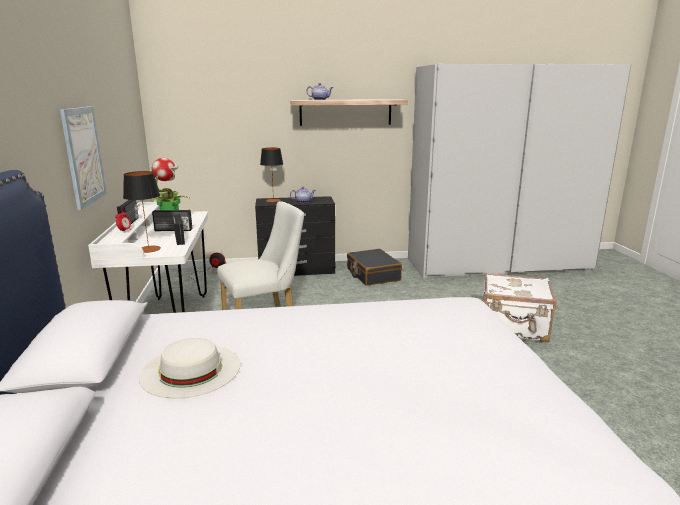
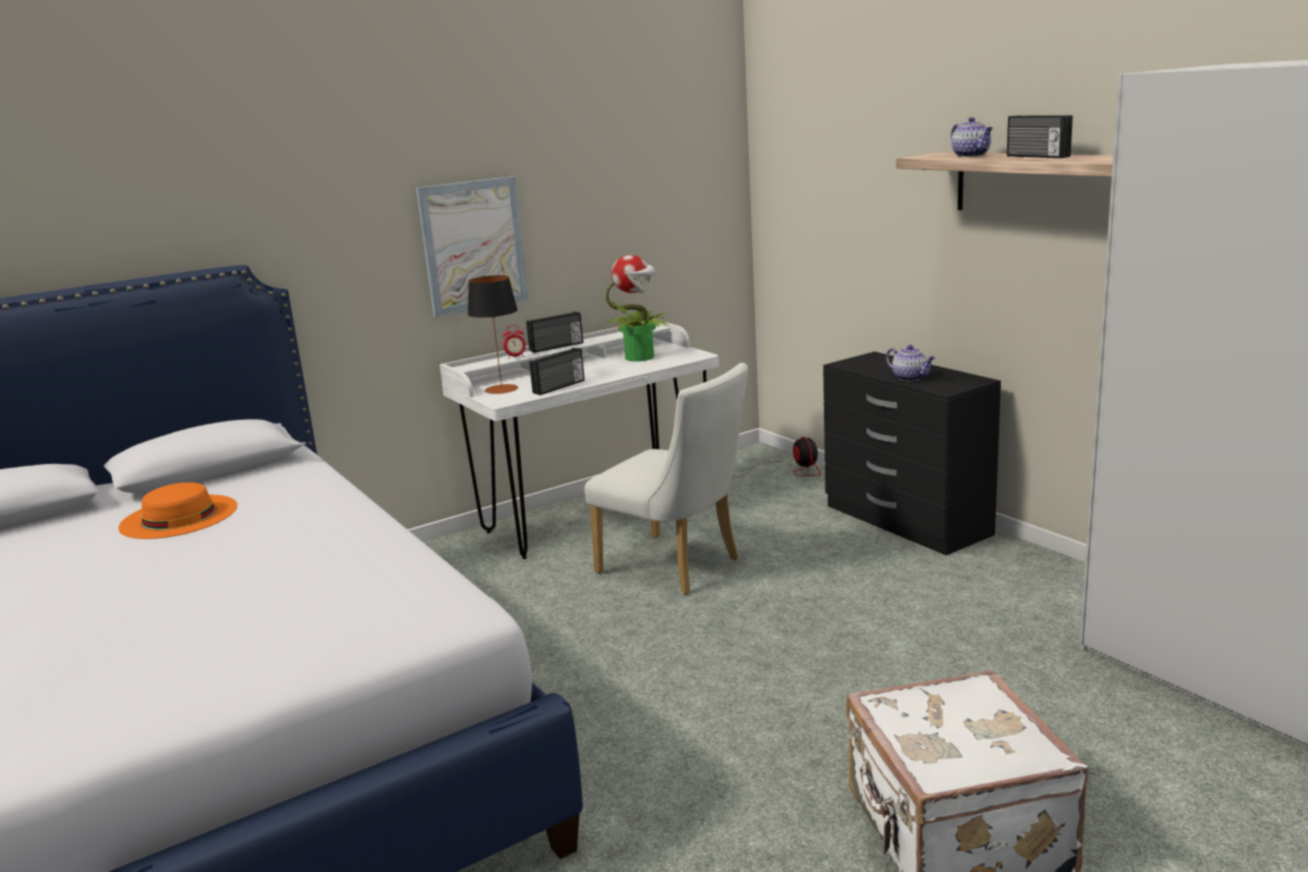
camera: 65 degrees right, 0 degrees up
(173, 230) = (596, 372): radio -> radio (1036, 156)
(191, 370) = (179, 516): white hat -> orange hat
(273, 200) = (879, 362): table lamp -> none
(373, 275) = (1002, 591): black suitcase -> none

